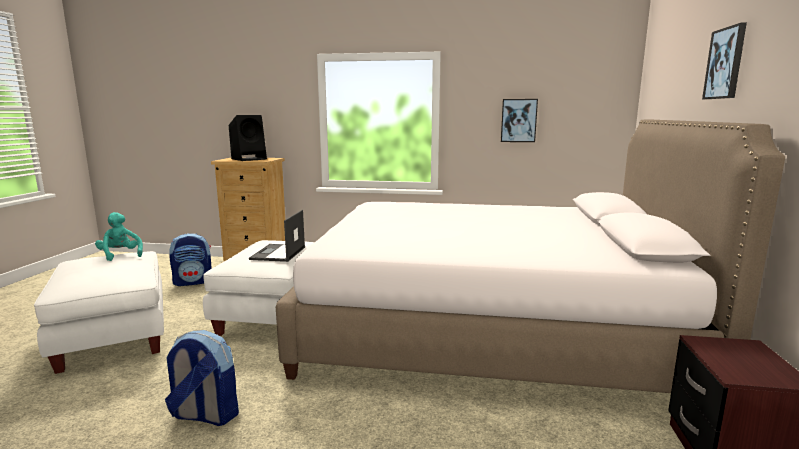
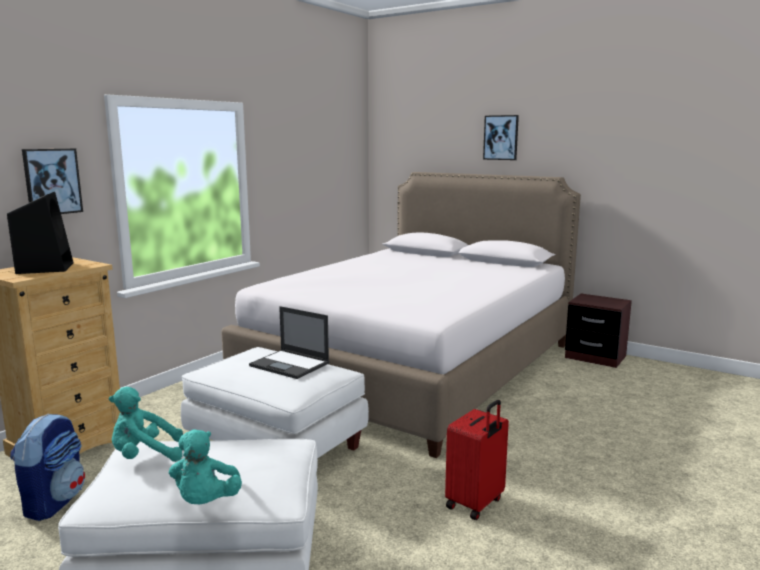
camera: 65 degrees left, 0 degrees up
(54, 276) = (206, 502): none -> turquoise plush toy
(205, 415) = (476, 503): backpack -> red suitcase
(518, 120) = (305, 176): picture -> picture (52, 181)

